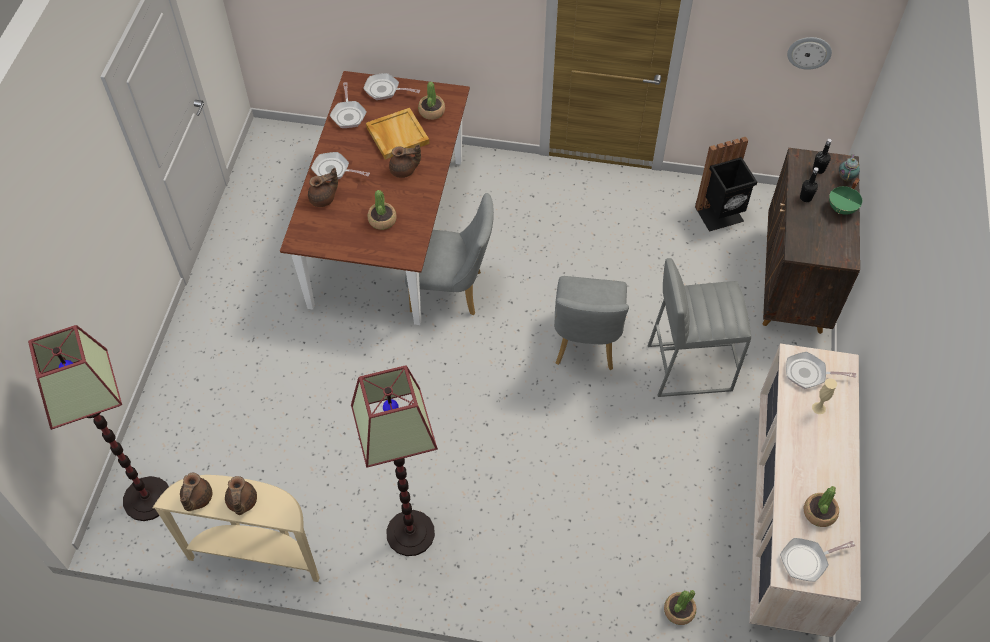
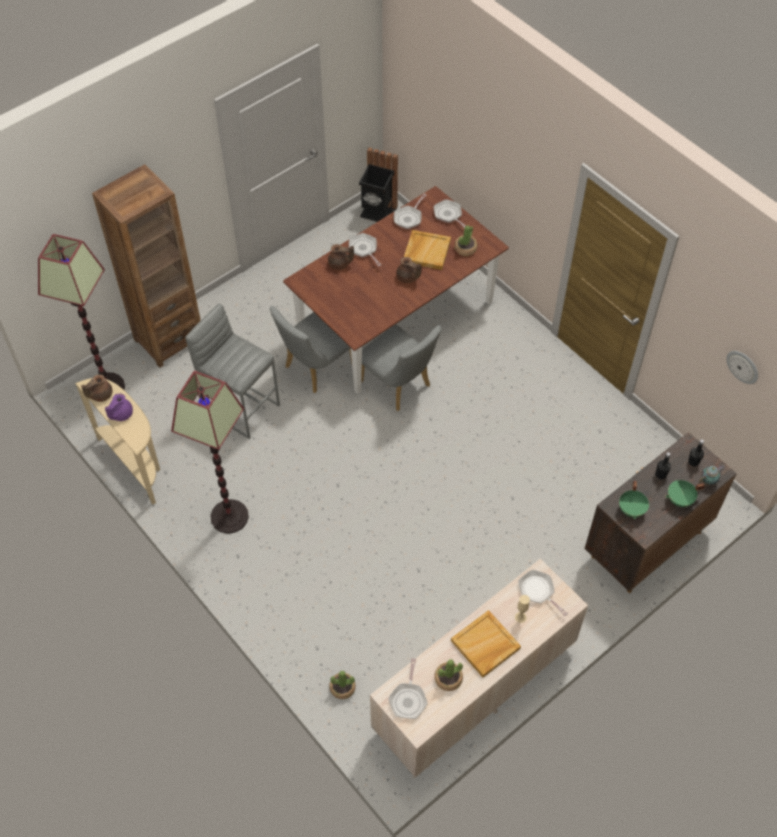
camera: 40 degrees right, 0 degrees up
(170, 402) = (169, 339): none -> brown bookcase
(242, 502) = (120, 414): brown teapot -> purple teapot
(382, 220) = (362, 301): potted plant -> none
(585, 345) = (451, 482): grey chair -> grey chair (315, 368)
(688, 367) = (507, 545): grey stool -> grey stool (240, 406)
(720, 215) = (641, 461): black trash can -> black trash can (378, 213)
(807, 561) = (408, 699): frying pan -> frying pan turned 105 degrees counterclockwise
(815, 244) = (632, 510): none -> green cooking pot
(817, 456) = (485, 645): none -> beige tray

